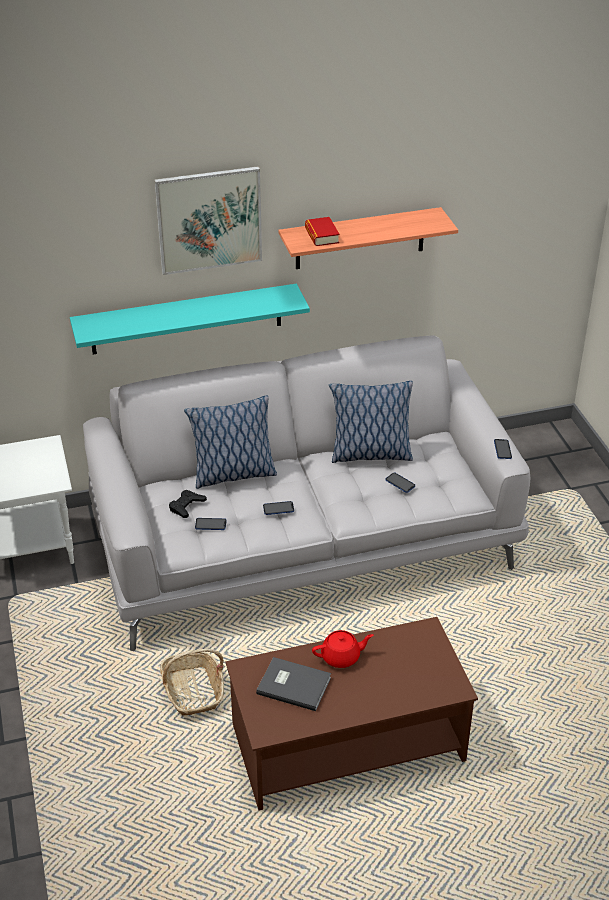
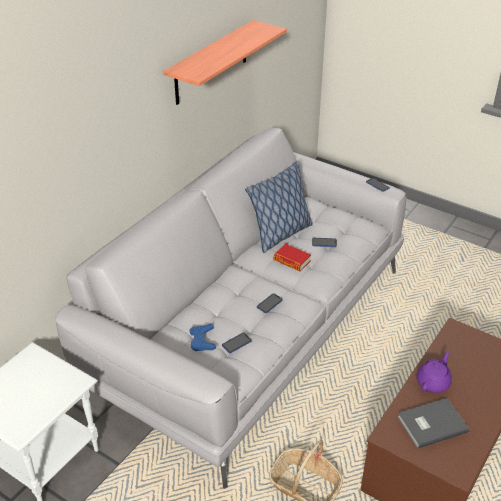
camera: 40 degrees left, 0 degrees up
(186, 319) = (109, 182): turquoise shelf -> none
(186, 506) = (202, 340): black game controller -> blue game controller
(209, 220) = (116, 76): picture -> none
(233, 474) = (206, 298): pillow -> none
(321, 235) = (202, 63): book -> book (292, 261)
(341, 657) = (433, 382): red teapot -> purple teapot

